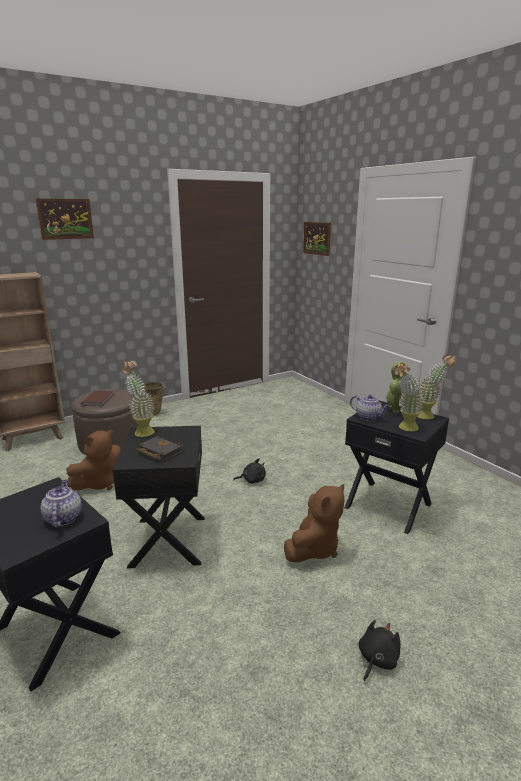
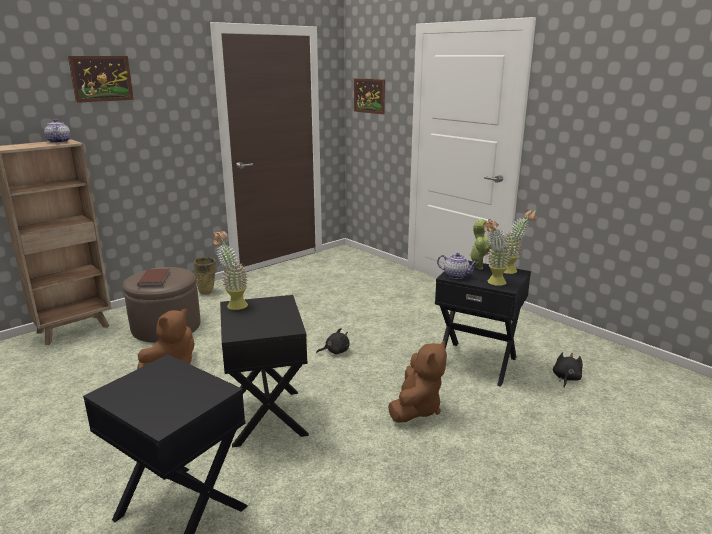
camera: 10 degrees left, 0 degrees up
(63, 518) = (194, 390): teapot -> teapot (58, 142)
(158, 452) = (261, 322): black book -> none
(377, 659) = (499, 495): black plush toy -> black plush toy (566, 378)

